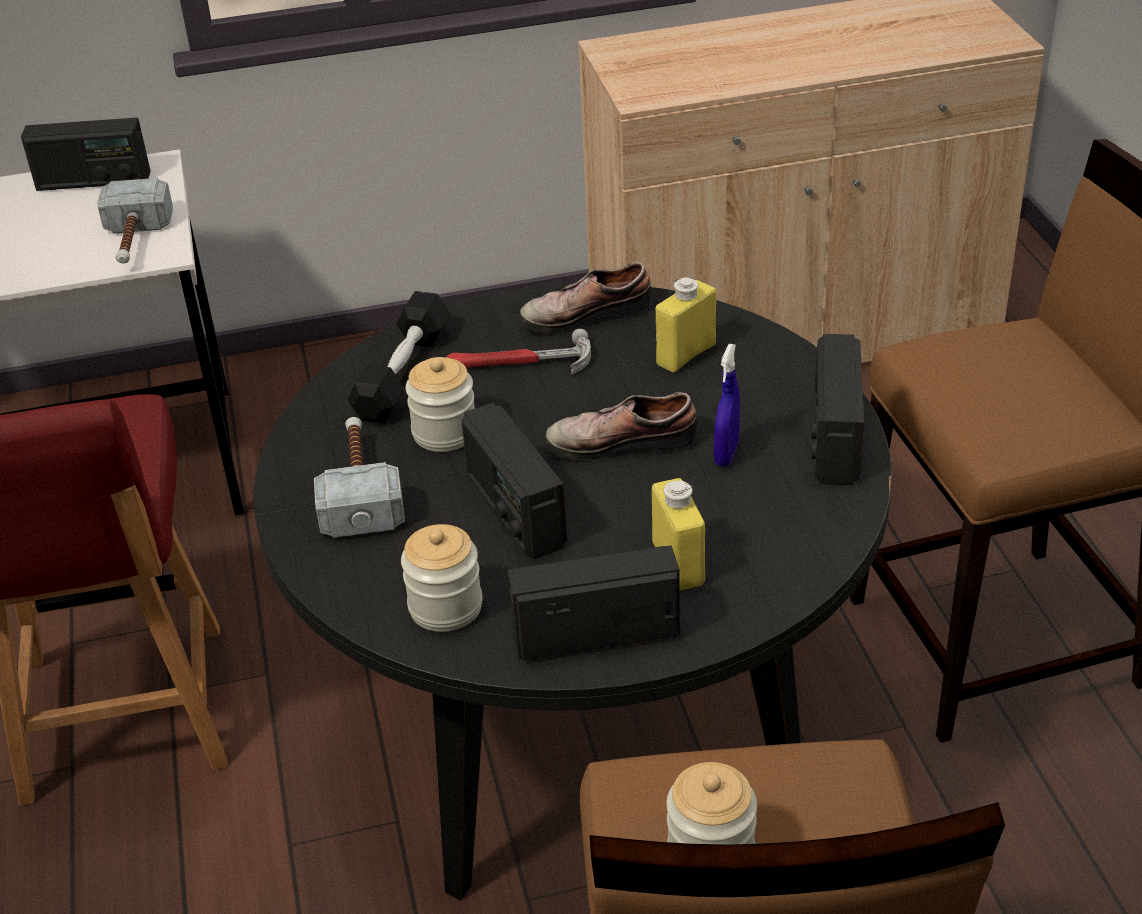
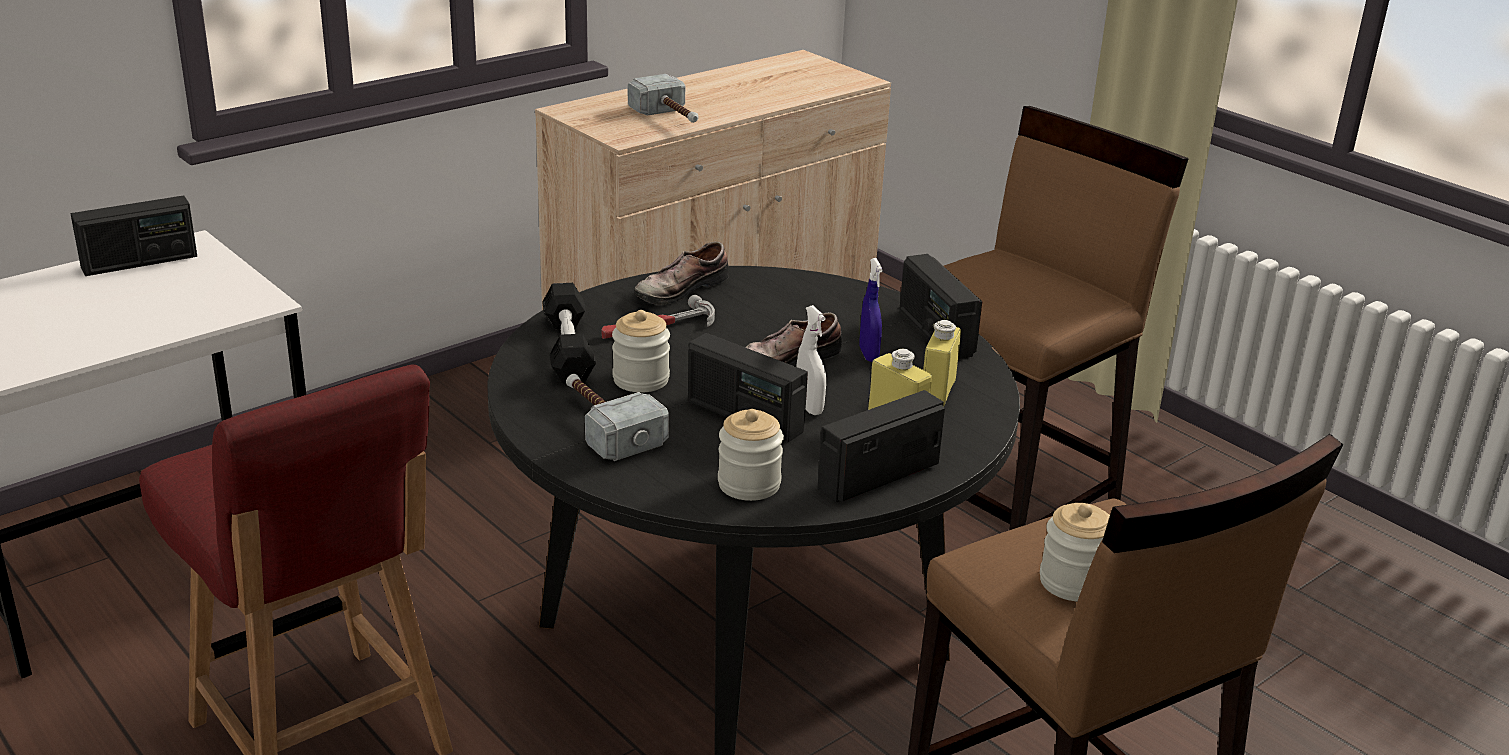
camera: 30 degrees left, 10 degrees down
(134, 242) = (228, 299): hammer -> hammer (670, 118)
(596, 515) = (809, 407): none -> white spray bottle
(686, 354) = (782, 302): yellow bottle -> yellow bottle (937, 393)

